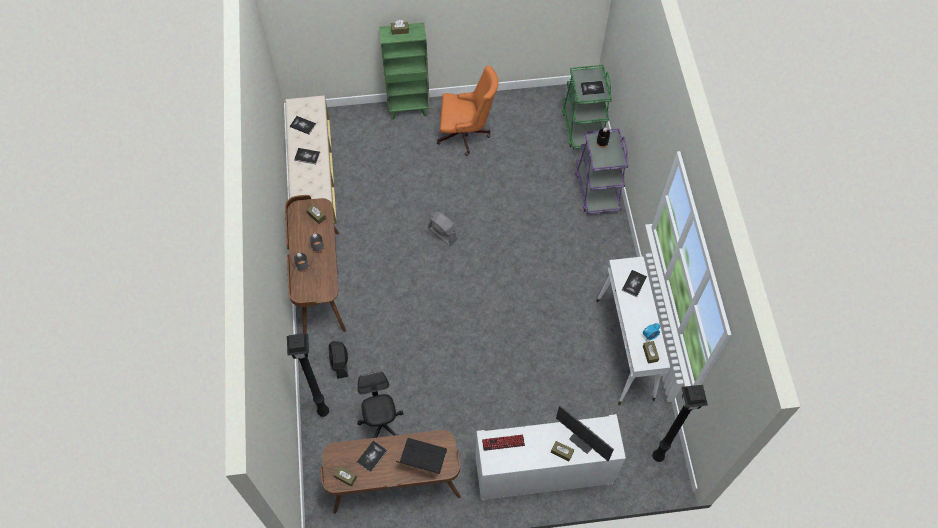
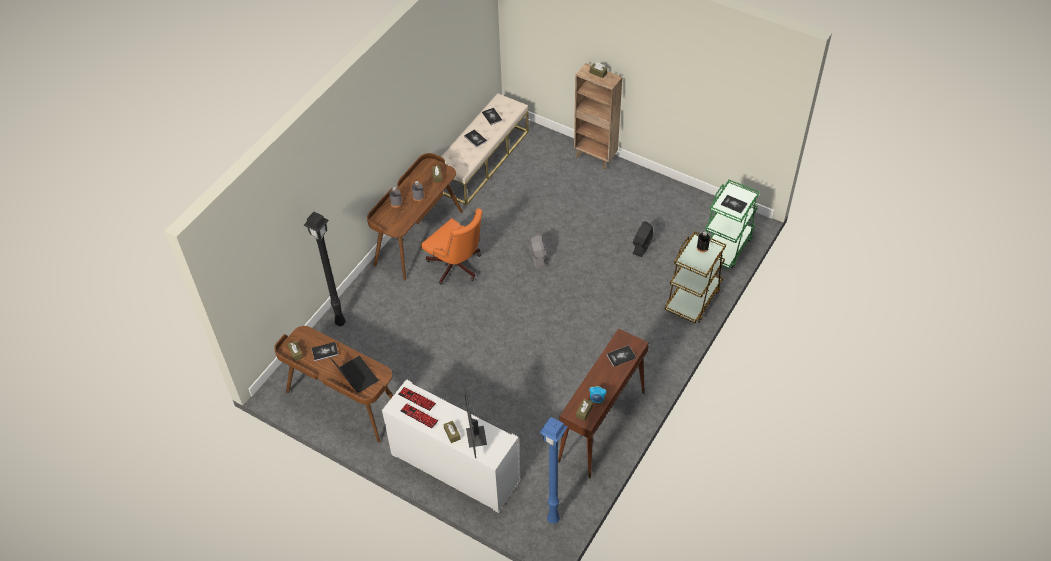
camera: 40 degrees right, 10 degrees down
(340, 362) = (381, 298): black fan -> black fan (642, 245)
(381, 424) = (371, 357): black office chair -> none
(409, 109) = (595, 157): green bookcase -> brown bookcase
(466, 134) = (623, 199): orange office chair -> orange office chair (457, 267)
(519, 457) = (419, 416): none -> keyboard
(597, 190) = (693, 299): purple cart -> brown cart
(625, 350) = (601, 427): white console table -> brown console table
(658, 455) = (554, 519): black floor lamp -> blue floor lamp

